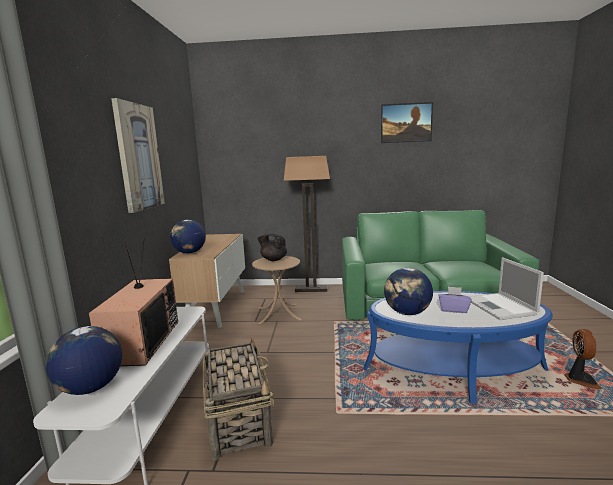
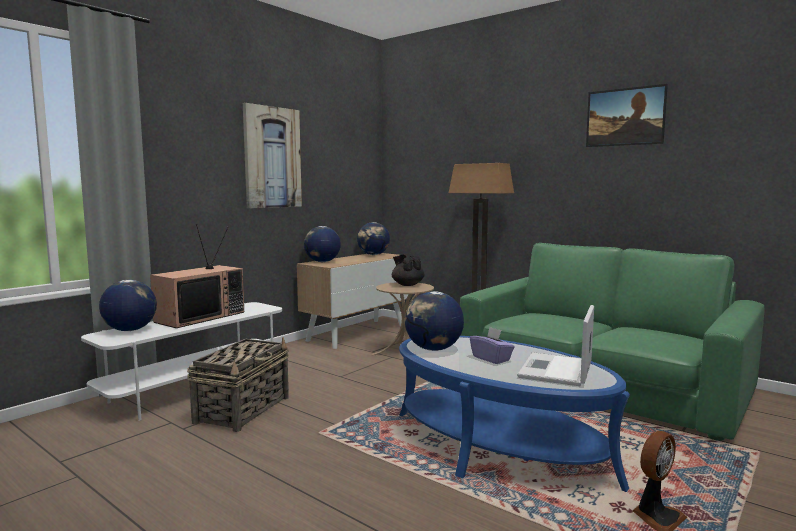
camera: 35 degrees right, 5 degrees down
(212, 237) = (373, 255): none -> globe

